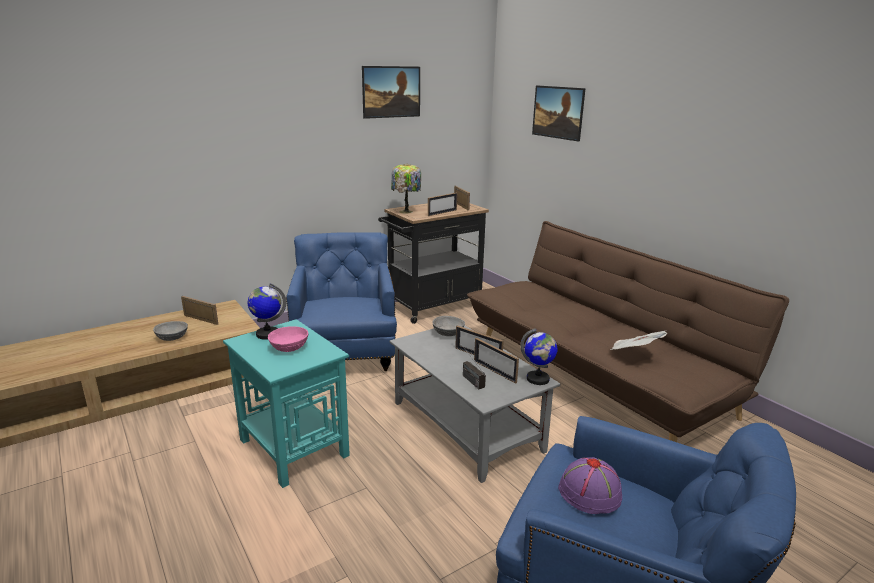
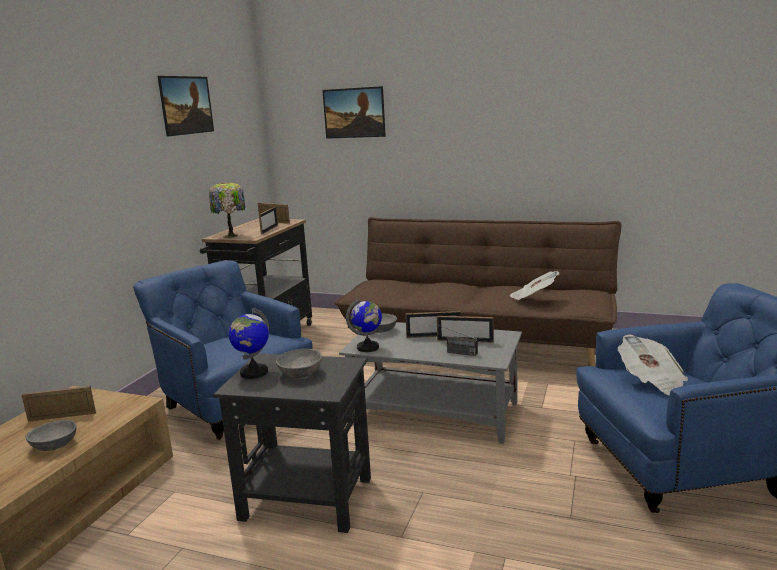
camera: 35 degrees left, 5 degrees down
(290, 347) = (301, 373): pink bowl -> grey bowl
(293, 447) = (305, 498): turquoise side table -> black side table
(538, 379) = (503, 334): globe -> globe (368, 348)
(590, 493) = (651, 381): purple hat -> newspaper

